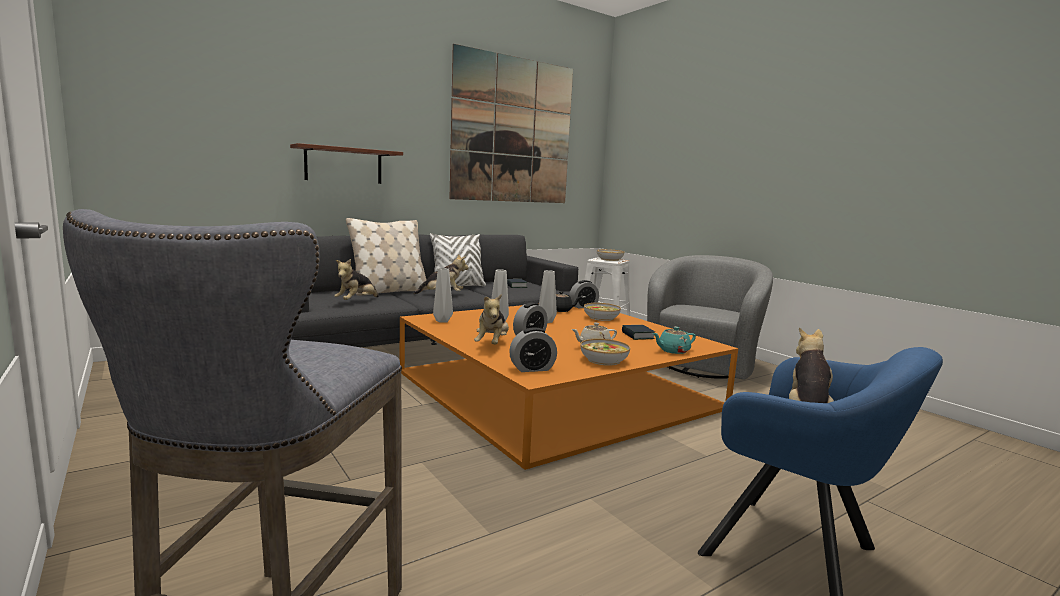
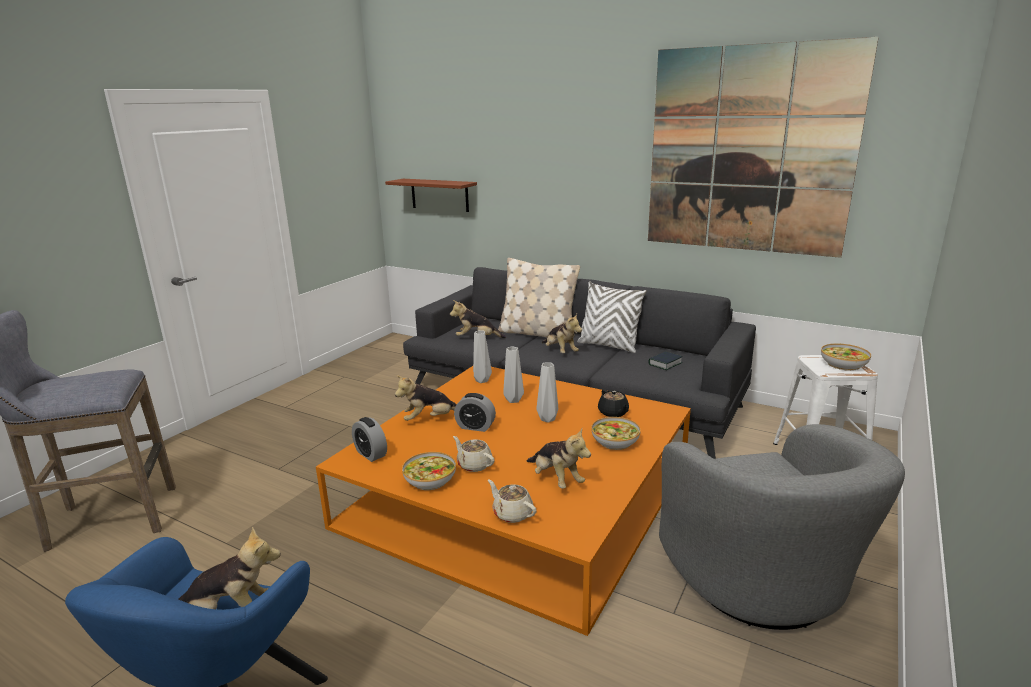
camera: 65 degrees right, 10 degrees up
(343, 165) = (538, 201): brown shelf -> brown shelf (439, 195)
(583, 306) = (657, 419): alarm clock -> none
(637, 336) = (556, 479): book -> plush toy
(673, 351) = (512, 513): turquoise teapot -> beige teapot
(703, 365) = (759, 583): grey armchair -> grey armchair turned 75 degrees clockwise

